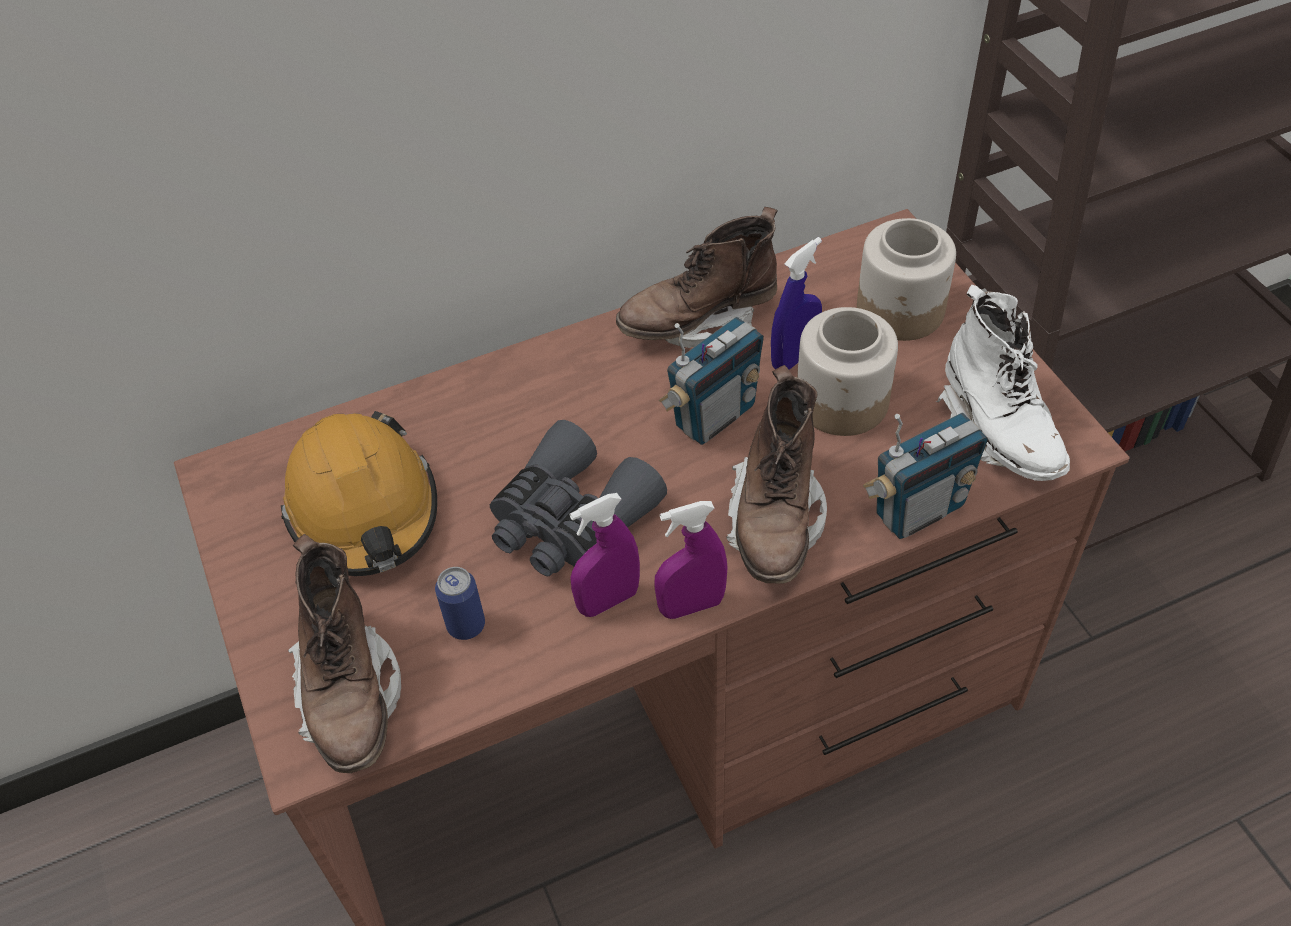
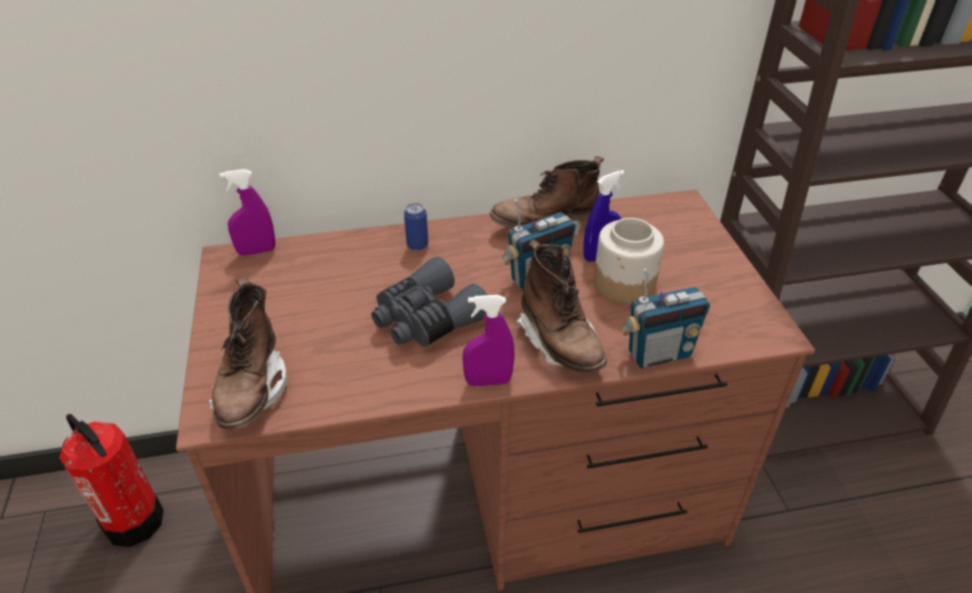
camera: 10 degrees right, 10 degrees down
(135, 871) = (134, 520): none -> fire extinguisher
(364, 509) = (302, 290): orange hard hat -> none
(466, 625) = (339, 365): can -> can (417, 245)
(608, 601) = (435, 368): purple spray bottle -> purple spray bottle (257, 251)
(775, 521) = (559, 343): brown boot -> brown boot turned 45 degrees counterclockwise
(901, 311) = (677, 241): jar -> none
(999, 431) = (726, 318): white boot -> none

